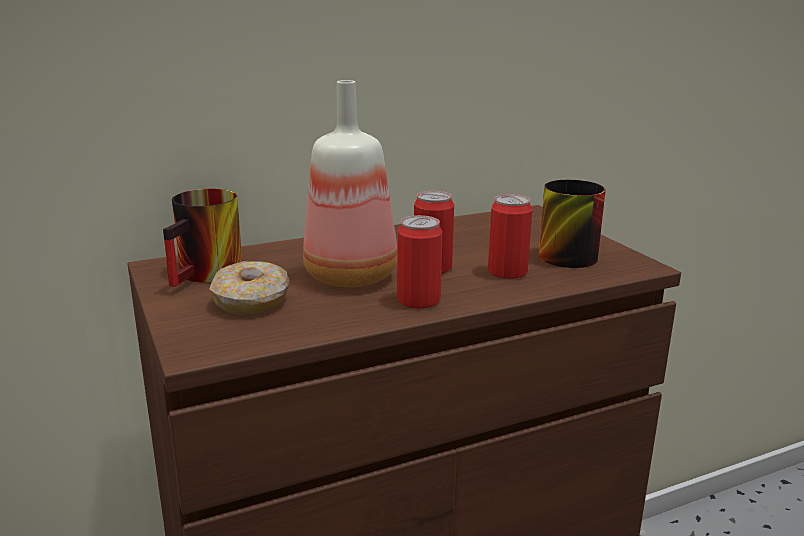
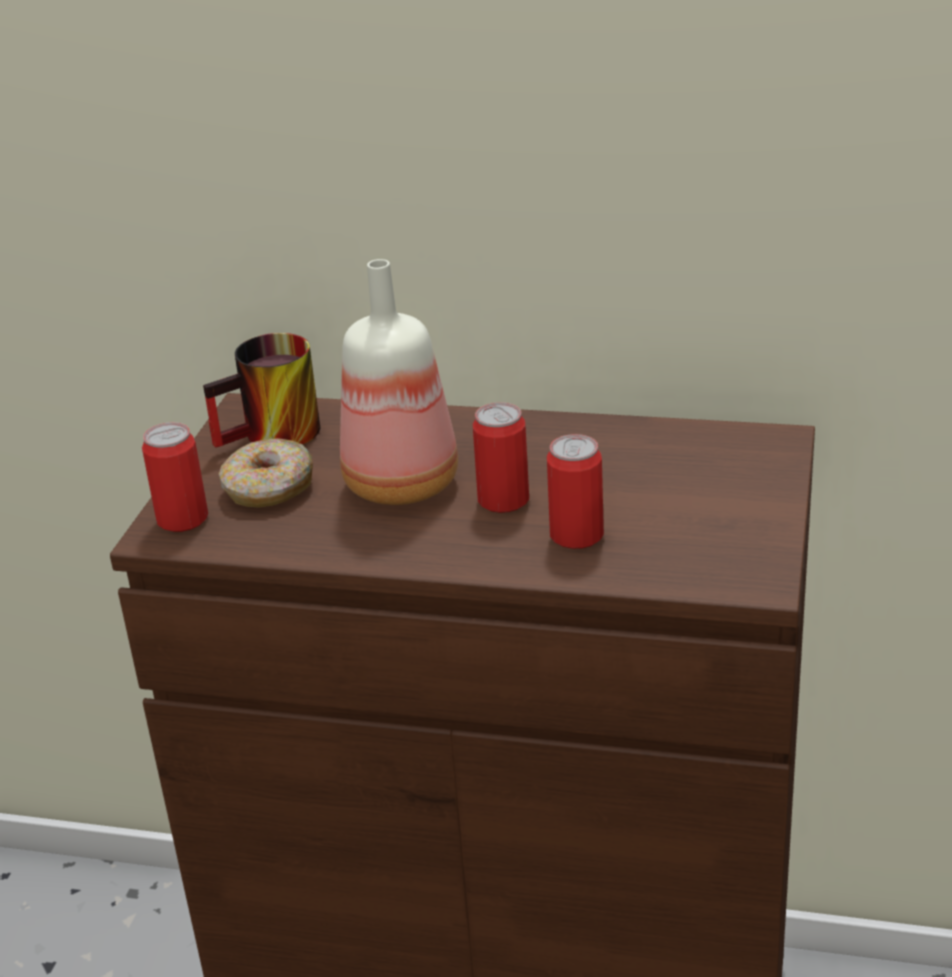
camera: 40 degrees right, 10 degrees up
(418, 300) = (421, 543): can -> can (182, 519)
(560, 253) = (690, 526): mug -> none

